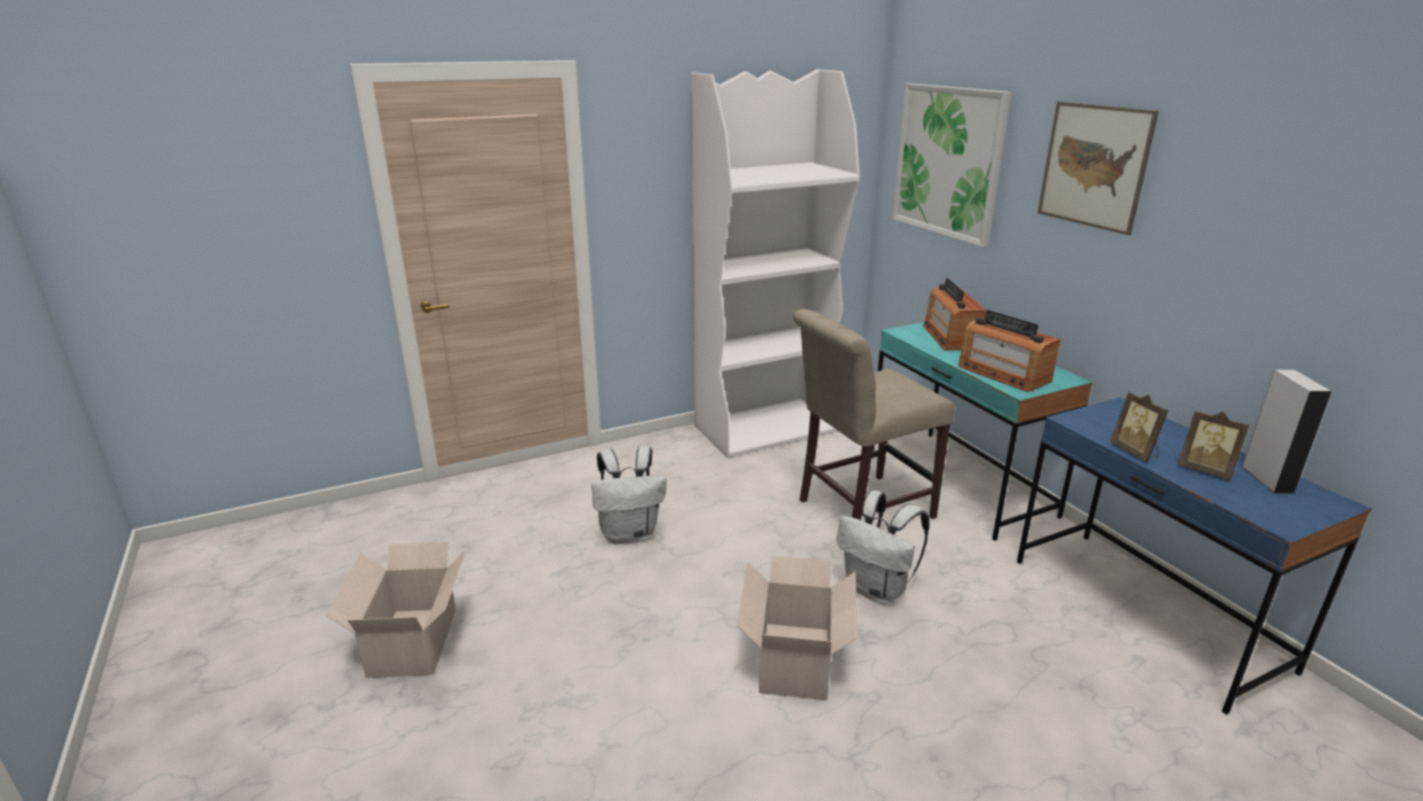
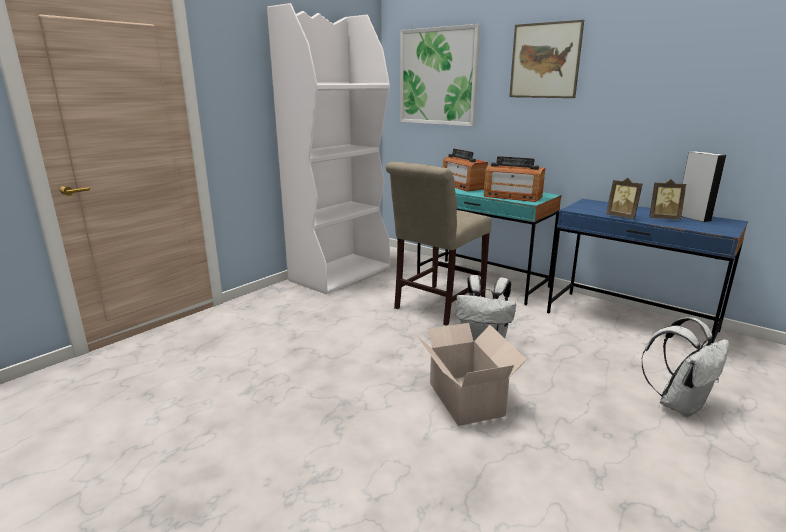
camera: 25 degrees left, 5 degrees down
(415, 639) = (140, 476): cardboard box -> none
(630, 534) = (287, 353): white backpack -> white backpack (679, 404)

